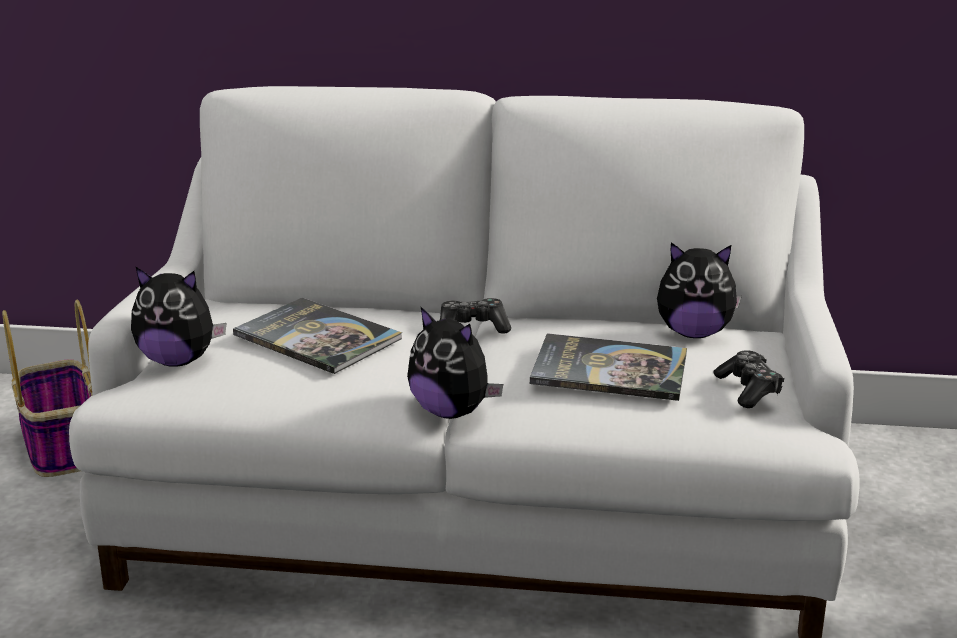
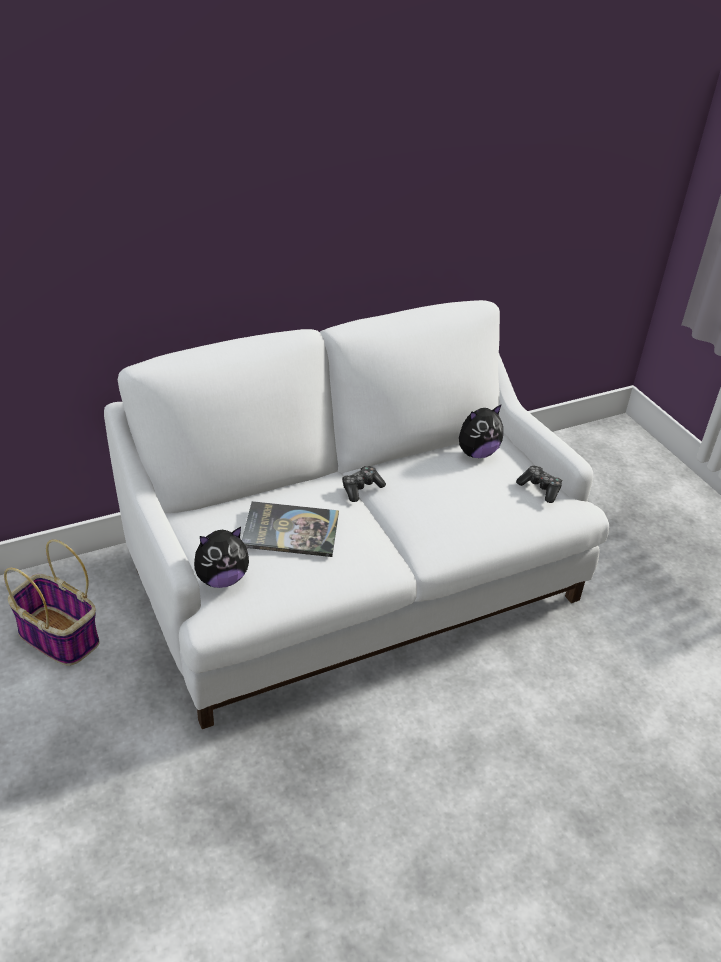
camera: 35 degrees left, 15 degrees up
(452, 412) = (407, 557): plush toy -> none
(609, 369) = (467, 498): book -> none

